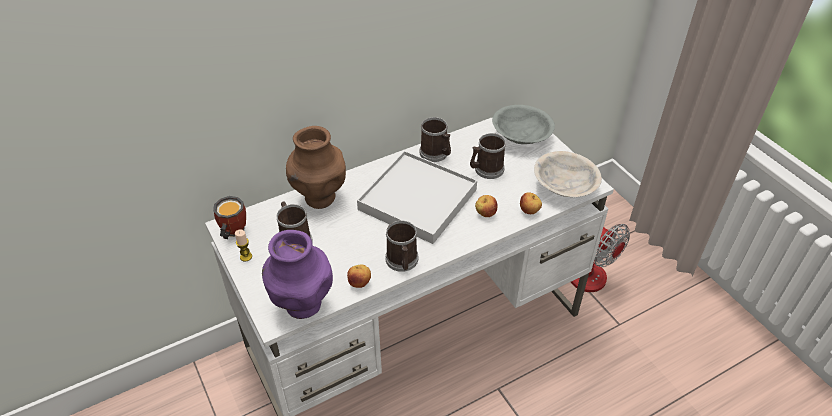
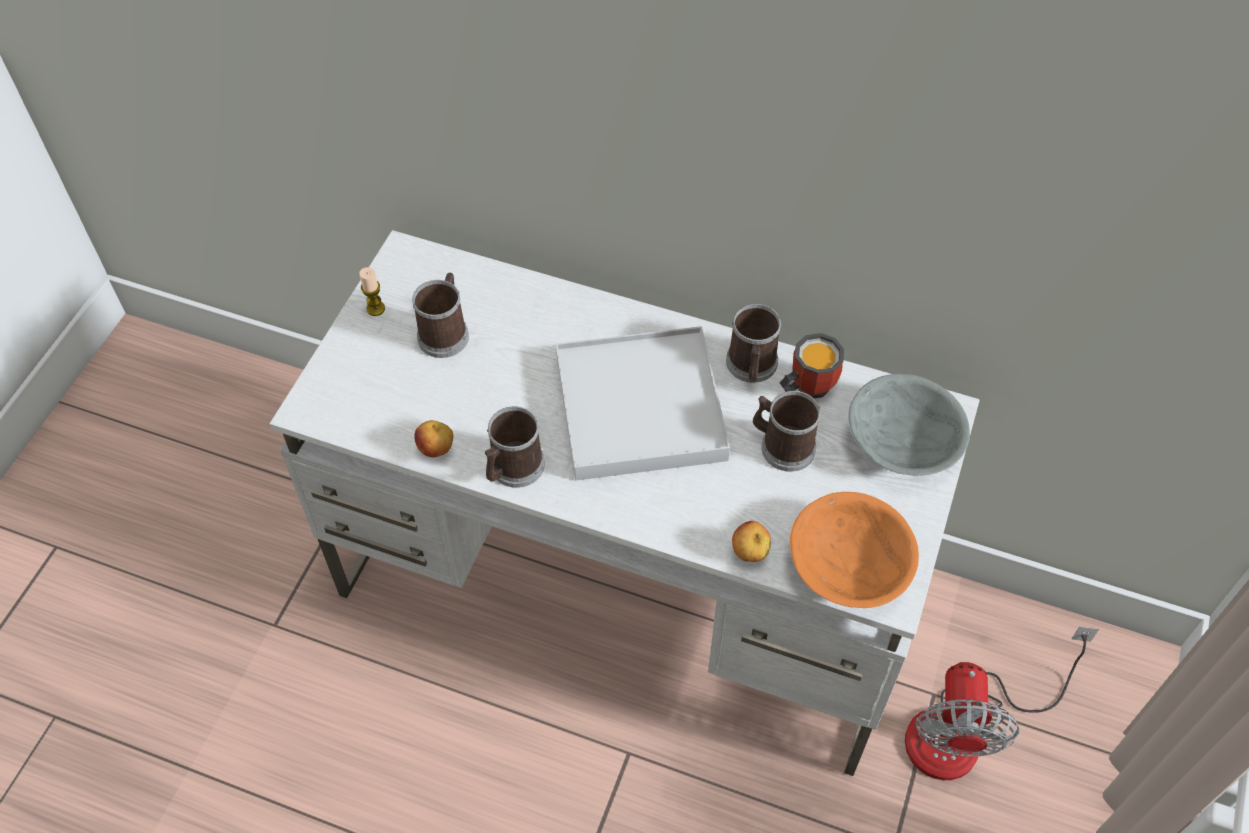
camera: 50 degrees right, 10 degrees up
(231, 232) = (400, 265): mug -> mug (805, 386)
(303, 305) = (352, 419): purple vase -> none
(320, 198) = (537, 305): brown vase -> none
(485, 214) = (691, 502): apple -> none
(564, 187) = (848, 565): beige bowl -> orange bowl

